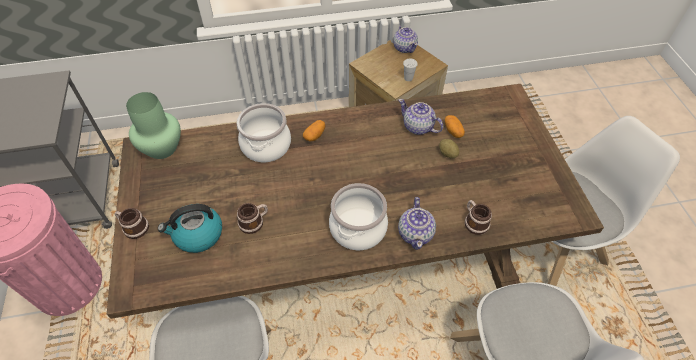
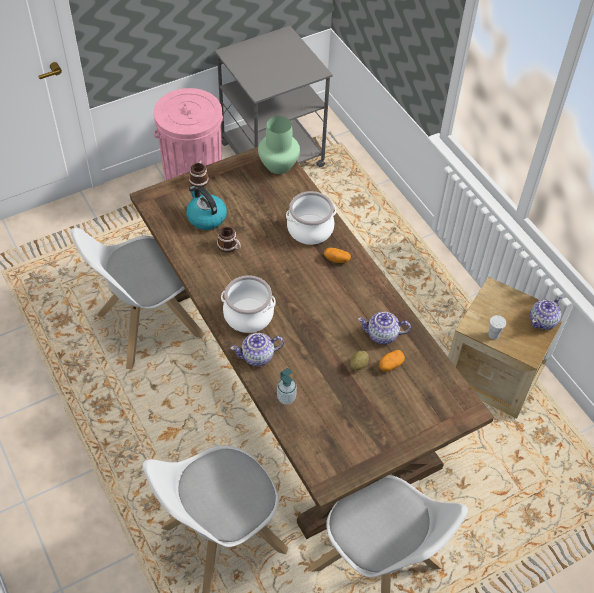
camera: 70 degrees right, 0 degrees up
(418, 127) = (382, 335): teapot -> teapot turned 105 degrees counterclockwise
(474, 221) = (286, 398): mug -> soap dispenser

